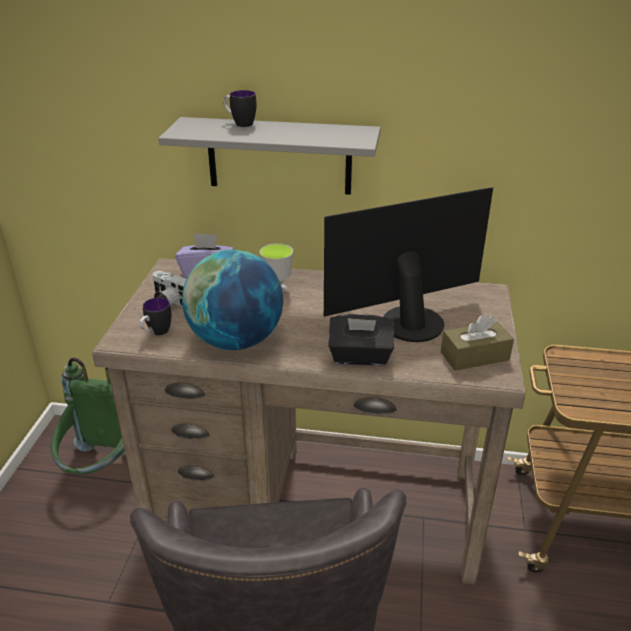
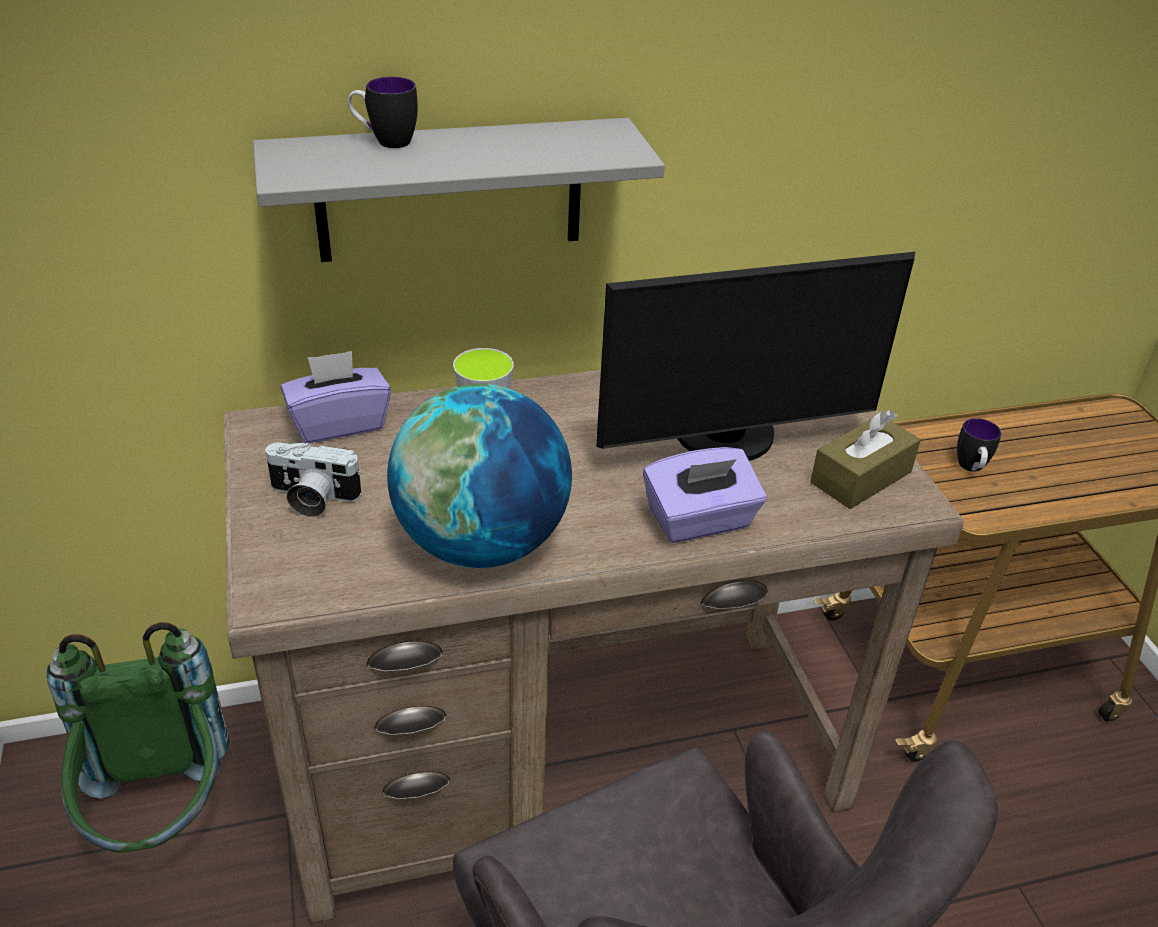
camera: 25 degrees left, 5 degrees up
(156, 333) = (328, 565): mug -> mug (971, 469)
(360, 356) = (700, 521): black tissue box -> purple tissue box
(408, 320) = (729, 439): monitor -> monitor turned 150 degrees counterclockwise

